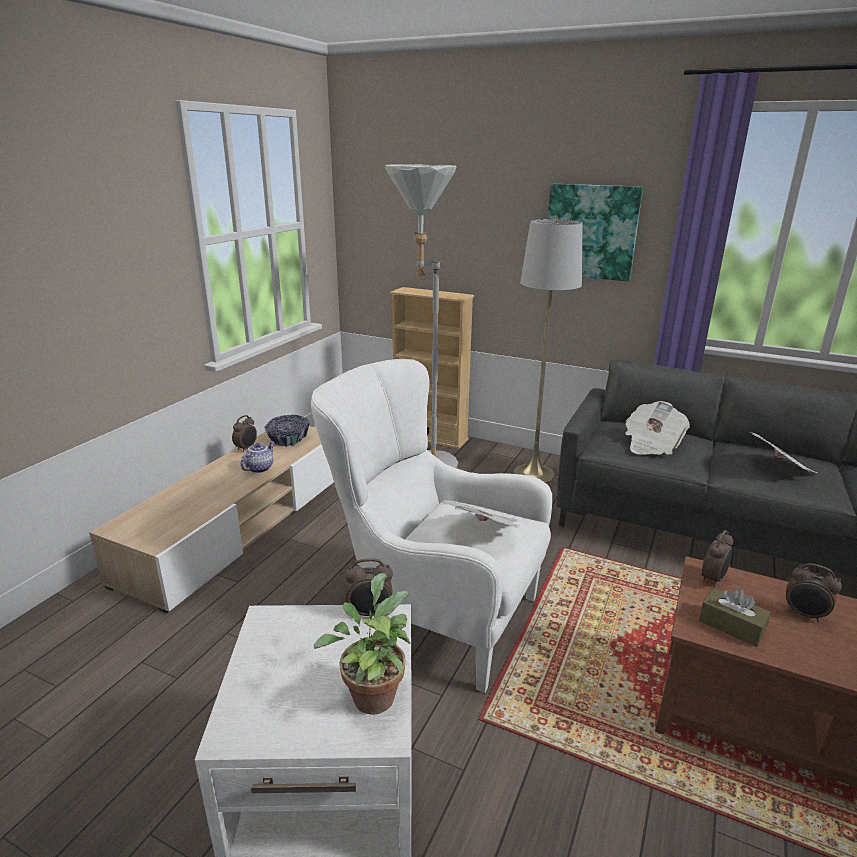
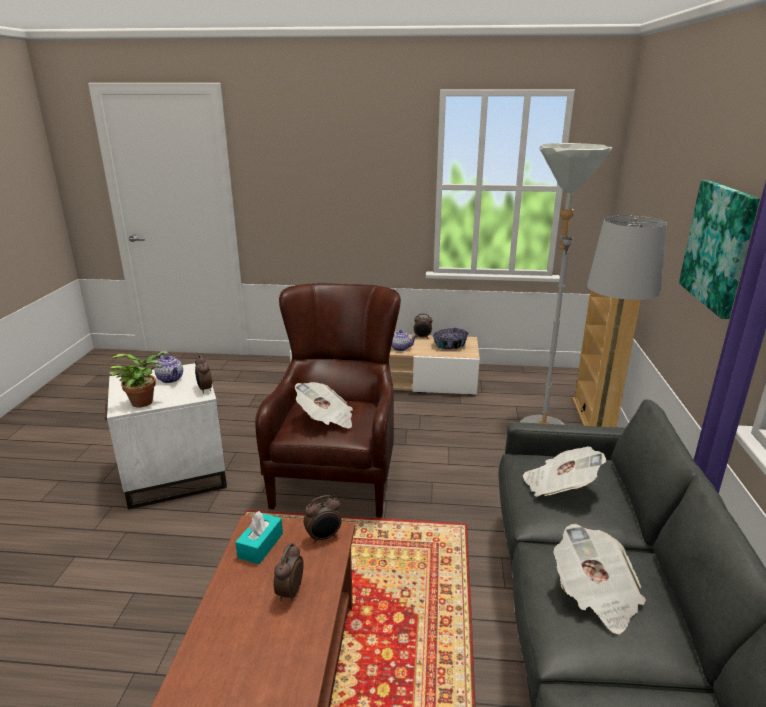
camera: 70 degrees right, 0 degrees up
(295, 654) = (171, 379): none -> teapot
(432, 613) = (337, 472): white armchair -> brown armchair
(713, 579) = (324, 537): alarm clock -> alarm clock turned 45 degrees counterclockwise
(731, 626) = (260, 545): brown tissue box -> turquoise tissue box

